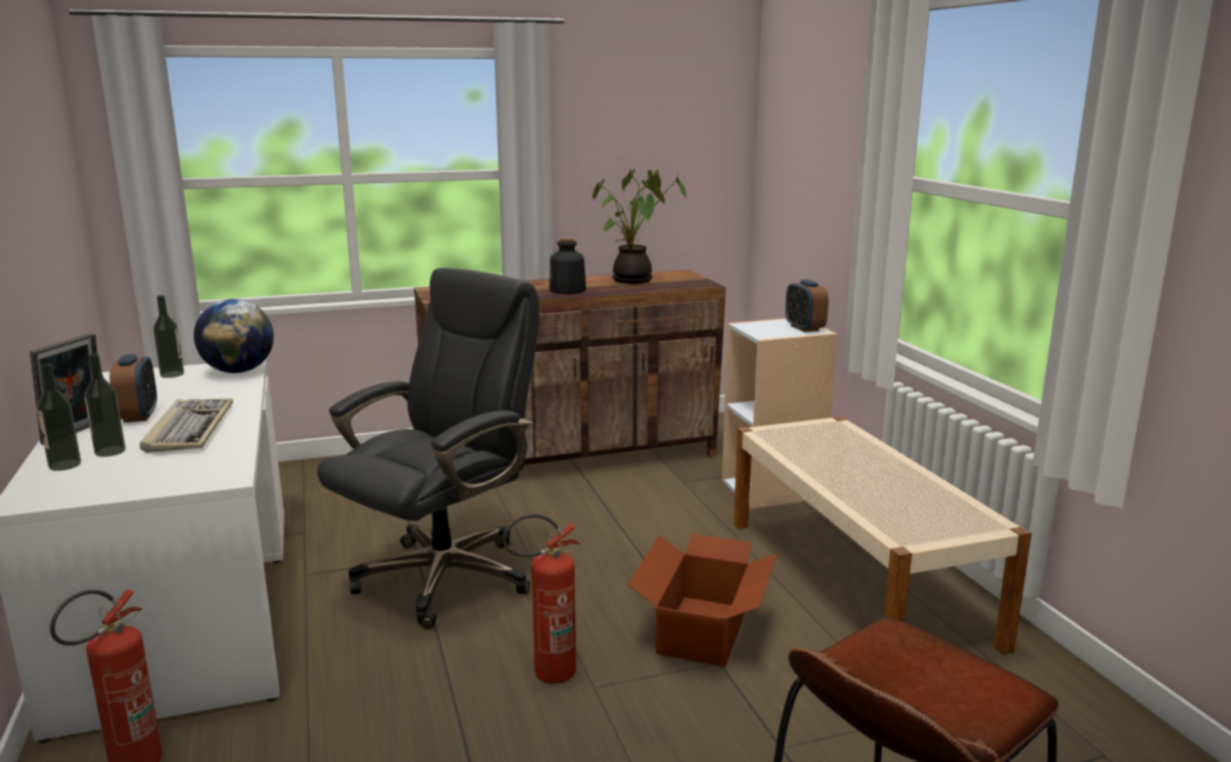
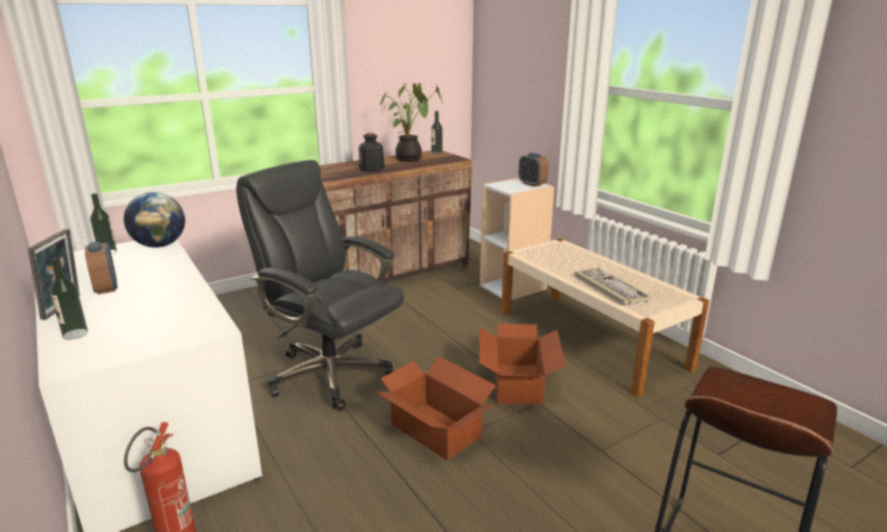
camera: 15 degrees left, 5 degrees up
(110, 451) = (105, 319): bottle -> bottle (436, 152)
(189, 428) = (156, 294): keyboard -> keyboard (610, 288)
(441, 581) = (333, 376): black office chair -> black office chair turned 75 degrees counterclockwise
(545, 675) = (436, 429): fire extinguisher -> cardboard box

